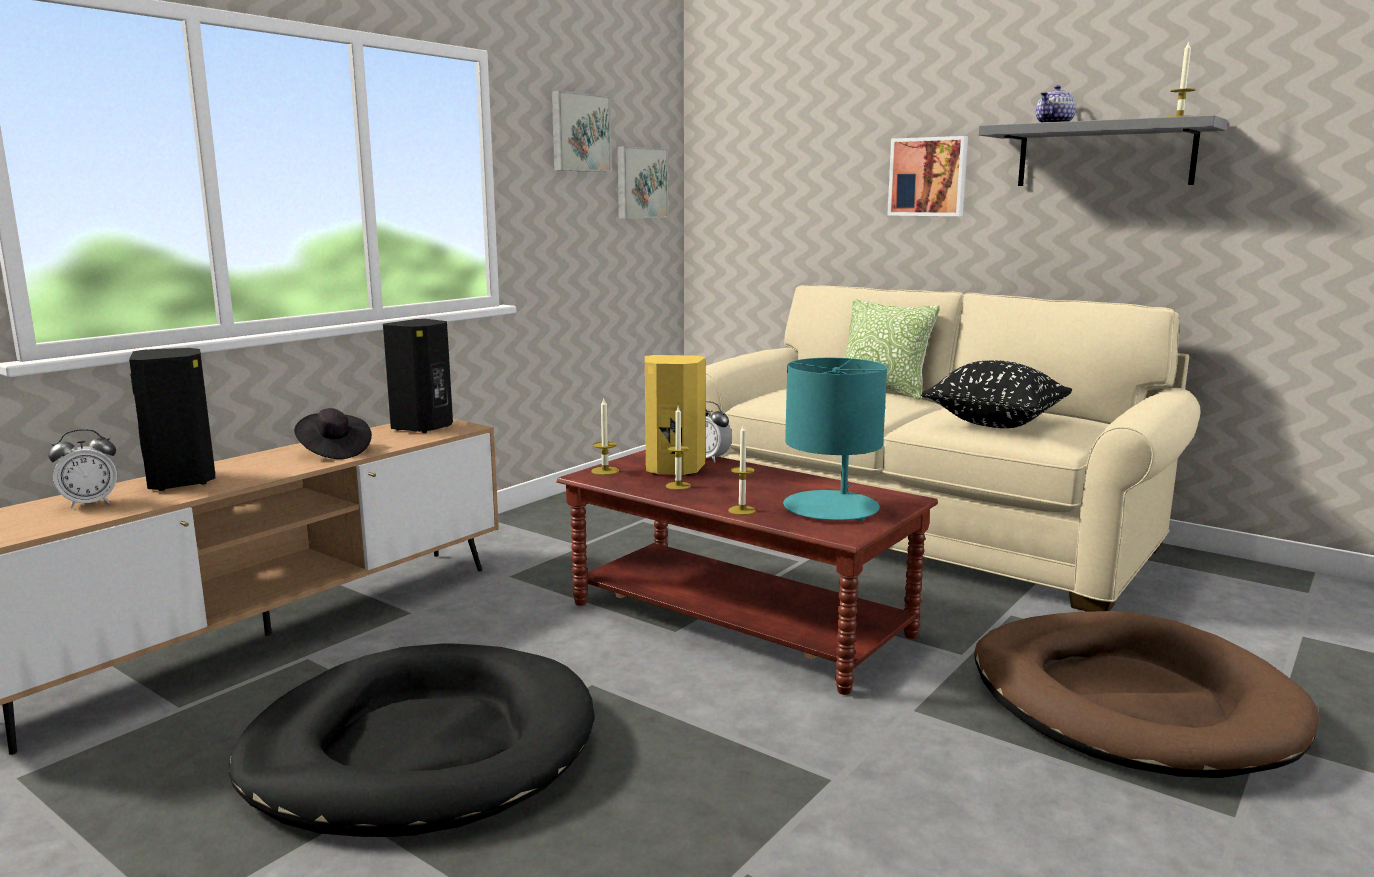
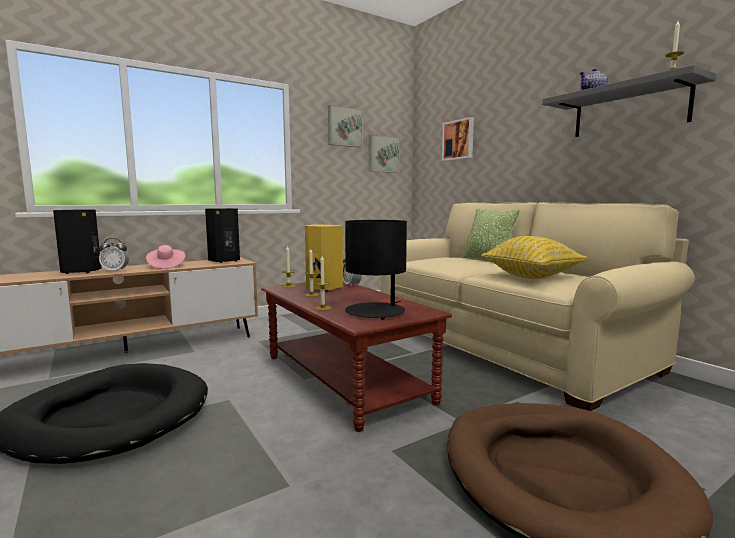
camera: 20 degrees right, 5 degrees down
(90, 503) = (30, 275): alarm clock -> alarm clock (115, 271)
(334, 452) = (166, 266): black hat -> pink hat
(831, 508) = (376, 312): turquoise table lamp -> black table lamp
(928, 177) = (525, 138): picture -> picture (458, 140)
(995, 423) = (531, 276): black pillow -> yellow pillow

